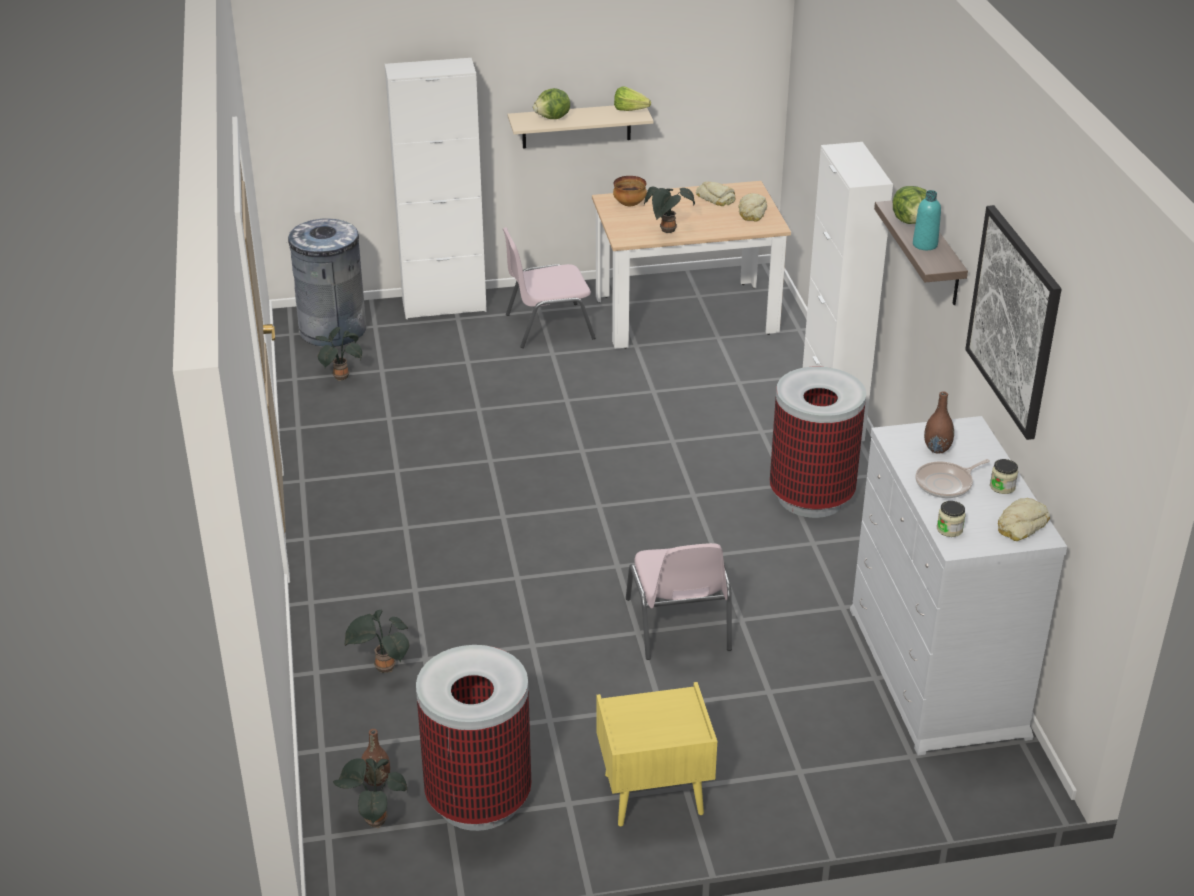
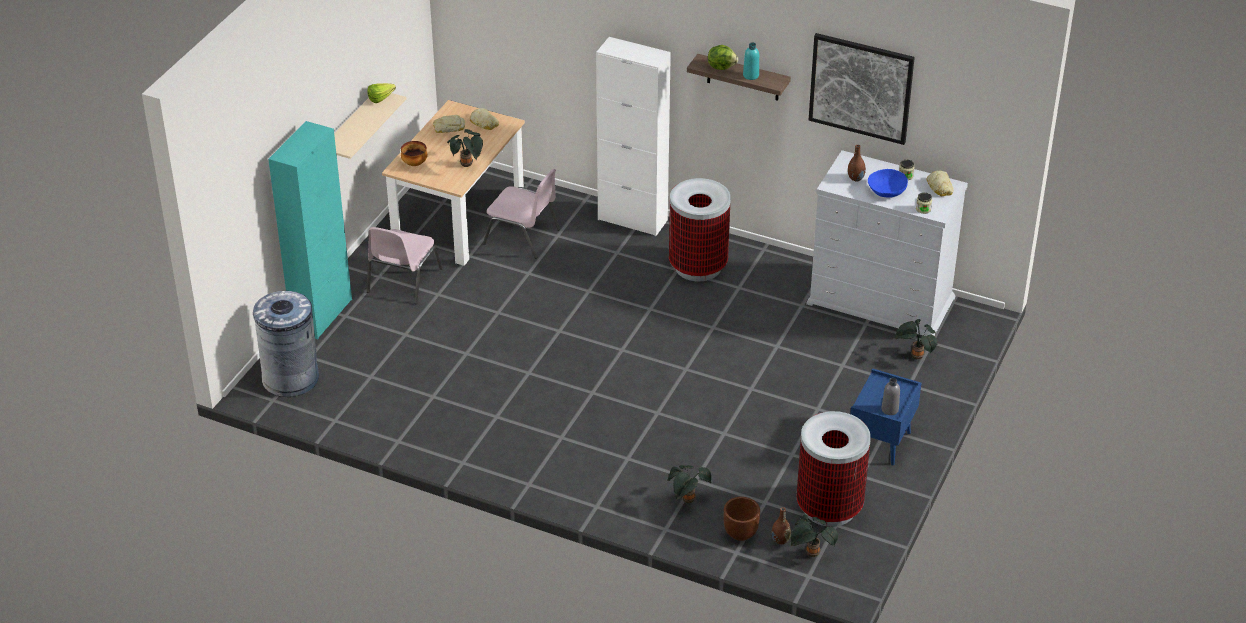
camera: 55 degrees left, 5 degrees up
(340, 376) = (356, 398): potted plant -> potted plant (915, 356)
(358, 738) = (740, 534): none -> brown planter
(444, 306) = (322, 315): white cabinet -> turquoise cabinet
(553, 118) = (352, 133): lettuce -> none
(633, 736) = (890, 409): none -> grey bottle
(653, 795) = (881, 443): yellow nightstand -> blue nightstand
(679, 625) = (760, 371): pink chair -> pink chair (523, 237)
(946, 483) = (887, 191): frying pan -> blue bowl

